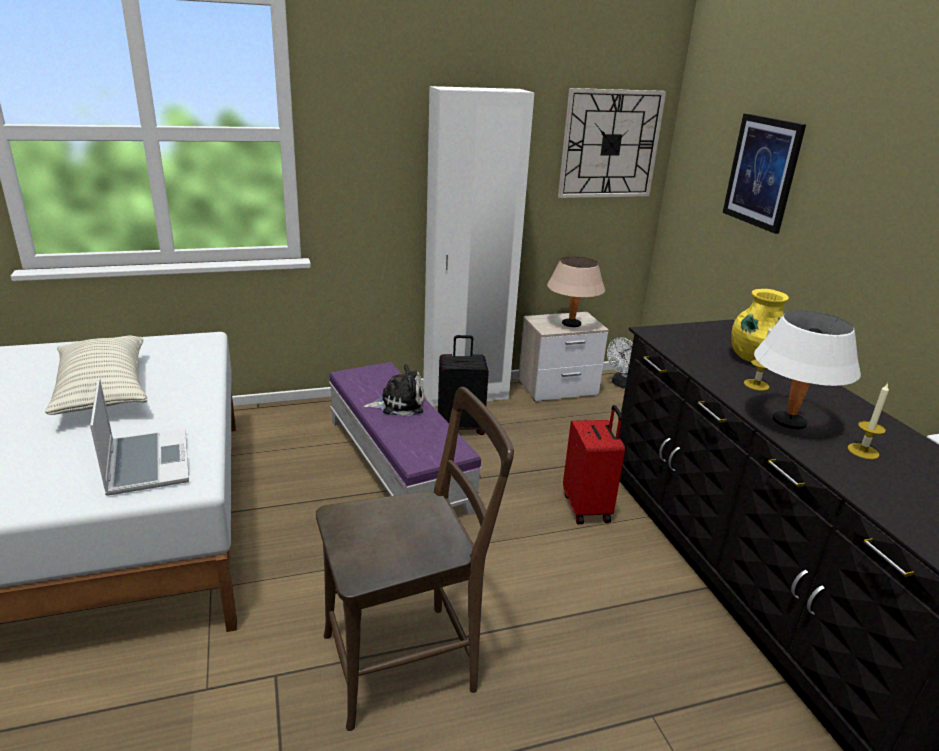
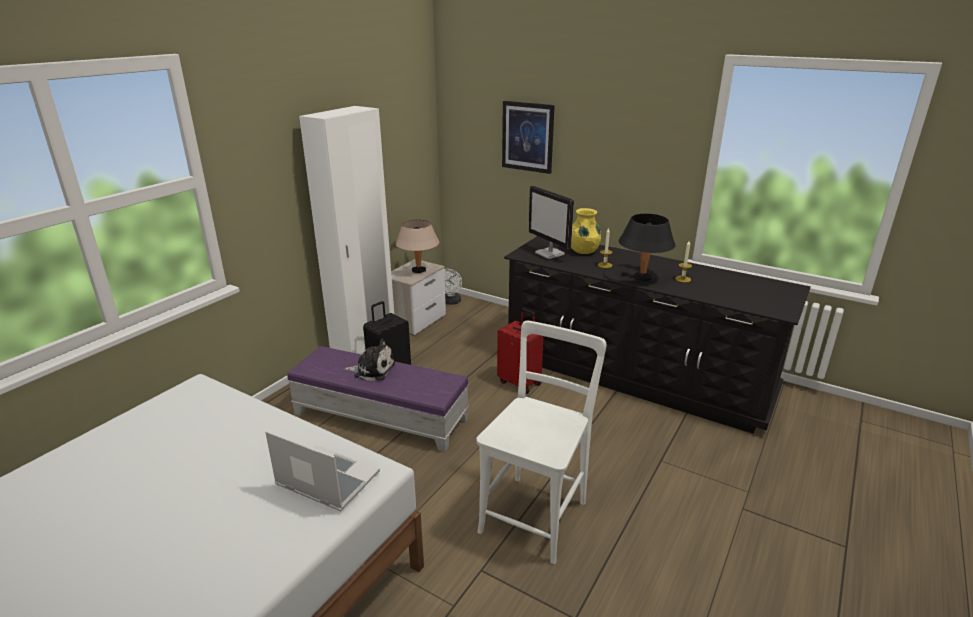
camera: 40 degrees left, 0 degrees up
(103, 391) = (189, 460): pillow -> none
(399, 404) = (372, 370): plush toy -> plush toy turned 60 degrees clockwise
(408, 660) = (536, 513): brown chair -> white chair
(610, 144) = (407, 134): wall clock -> none
(697, 344) = (550, 254): none -> monitor
(788, 422) = (642, 278): white table lamp -> black table lamp

